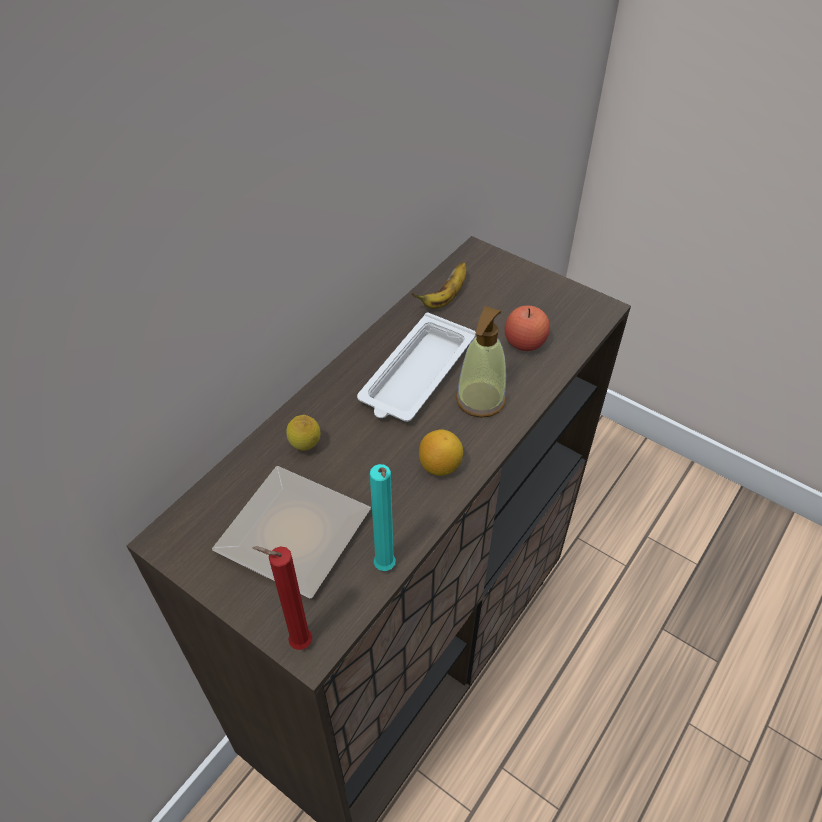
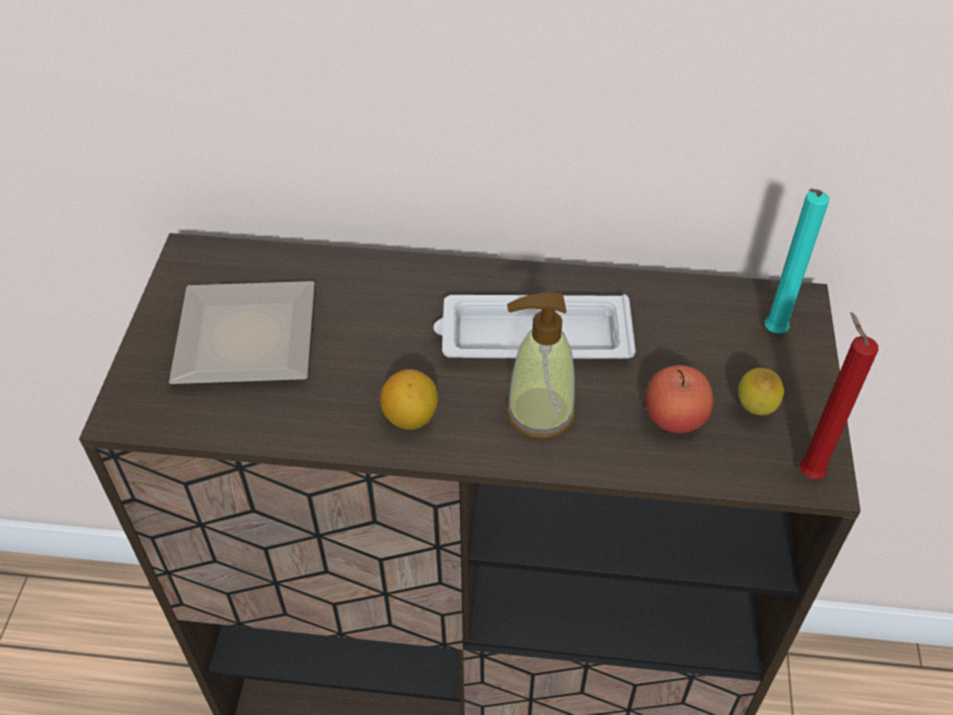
camera: 60 degrees right, 0 degrees up
(297, 643) = (123, 401): red candle -> red candle (806, 471)
(305, 447) = (360, 295): lemon -> lemon (754, 411)
(385, 569) = (243, 430): turquoise candle -> turquoise candle (771, 333)
(445, 298) = (684, 307): banana -> none

